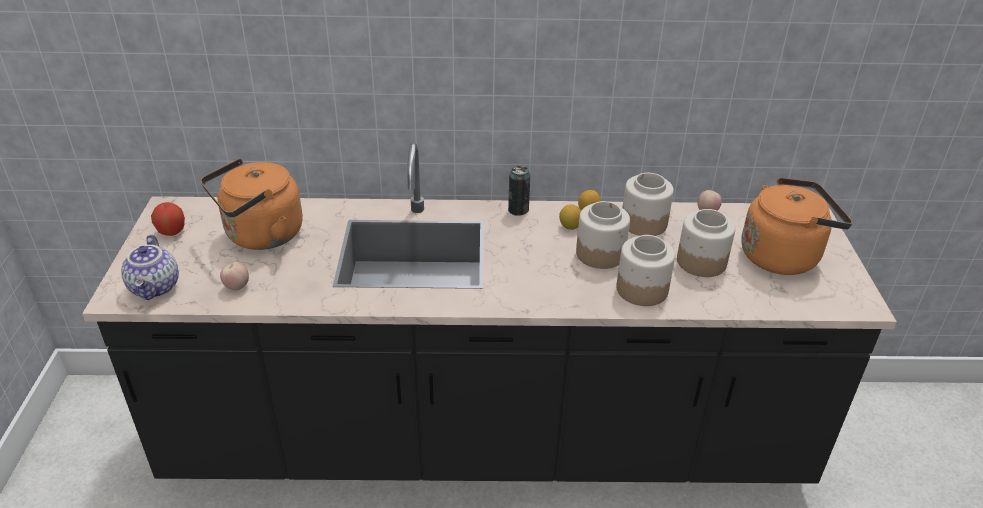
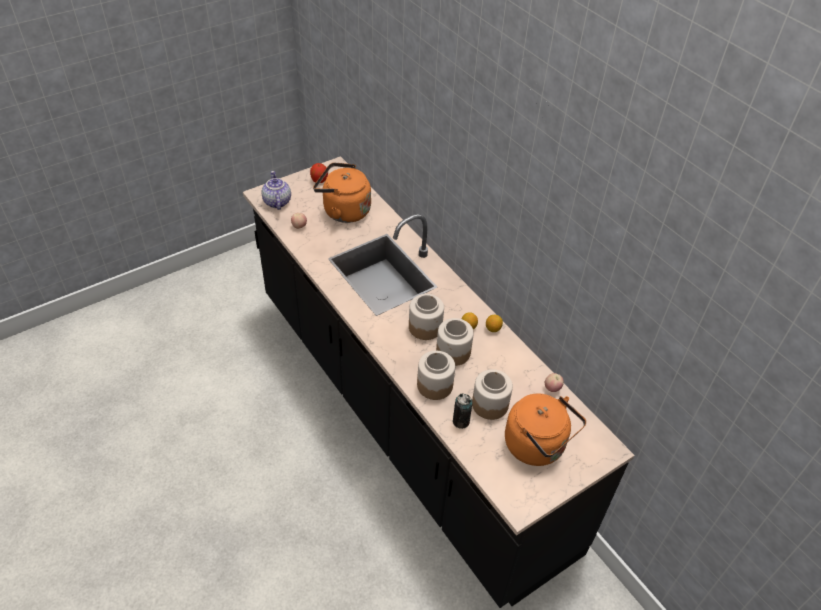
camera: 55 degrees right, 10 degrees up
(156, 288) = (276, 202): teapot -> teapot turned 120 degrees clockwise
(518, 210) = (463, 296): can -> can (461, 421)
(643, 223) = (506, 360): jar -> jar (425, 327)

